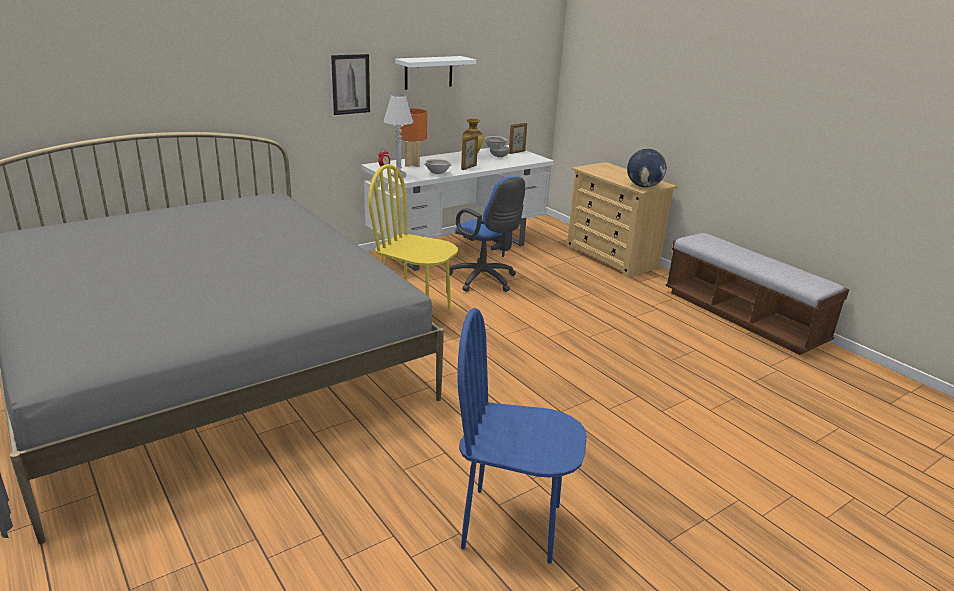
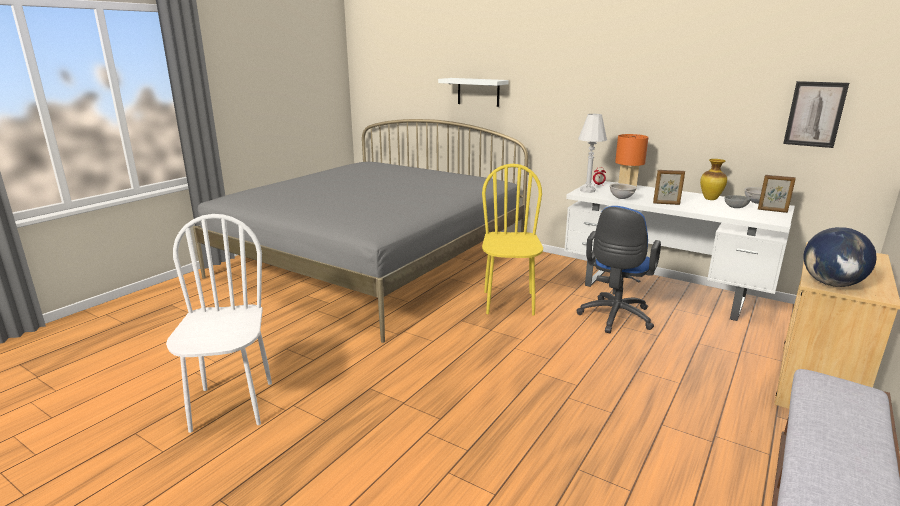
camera: 70 degrees right, 5 degrees down
(350, 84) = (594, 105): picture -> picture (815, 114)
(428, 72) = (682, 103): white shelf -> white shelf (478, 92)
(512, 525) = (232, 406): blue chair -> white chair

